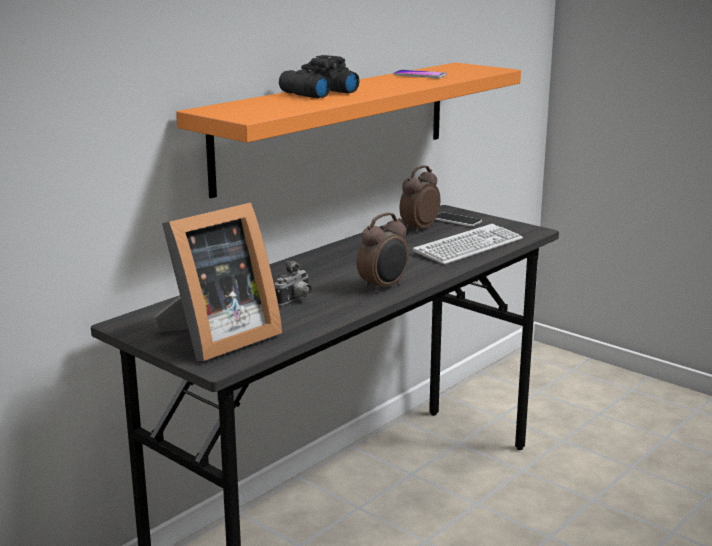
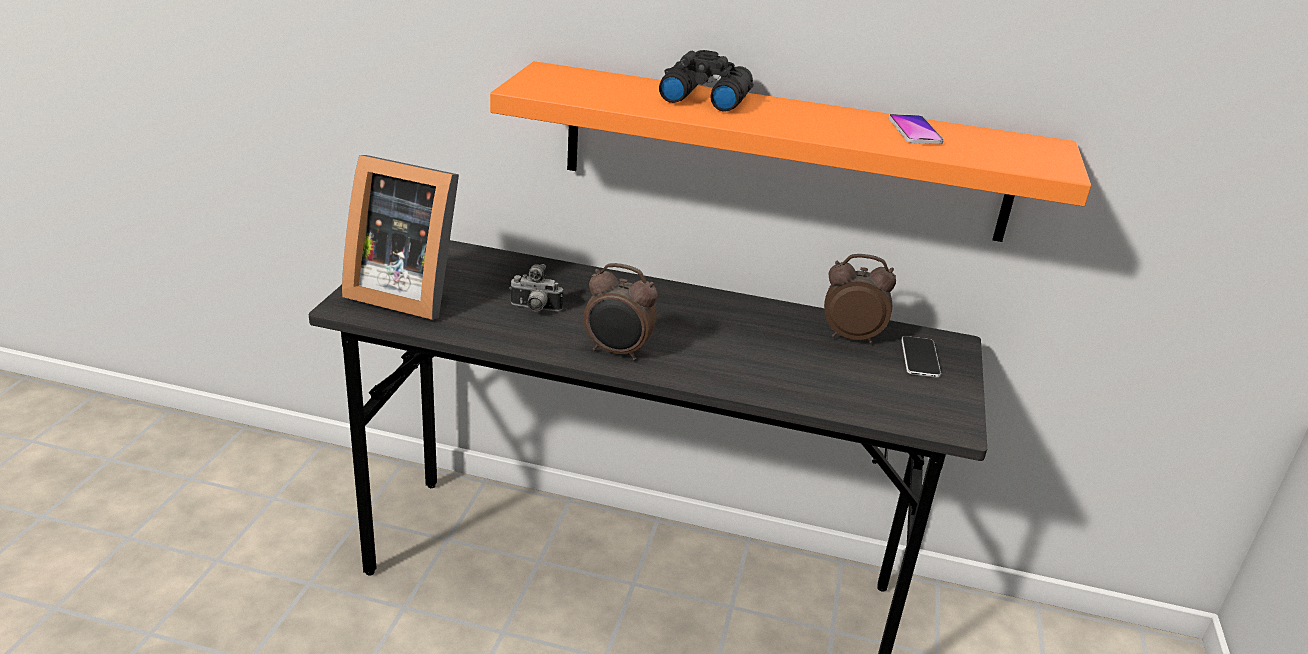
camera: 60 degrees right, 10 degrees up
(469, 246) = (824, 384): keyboard -> none

